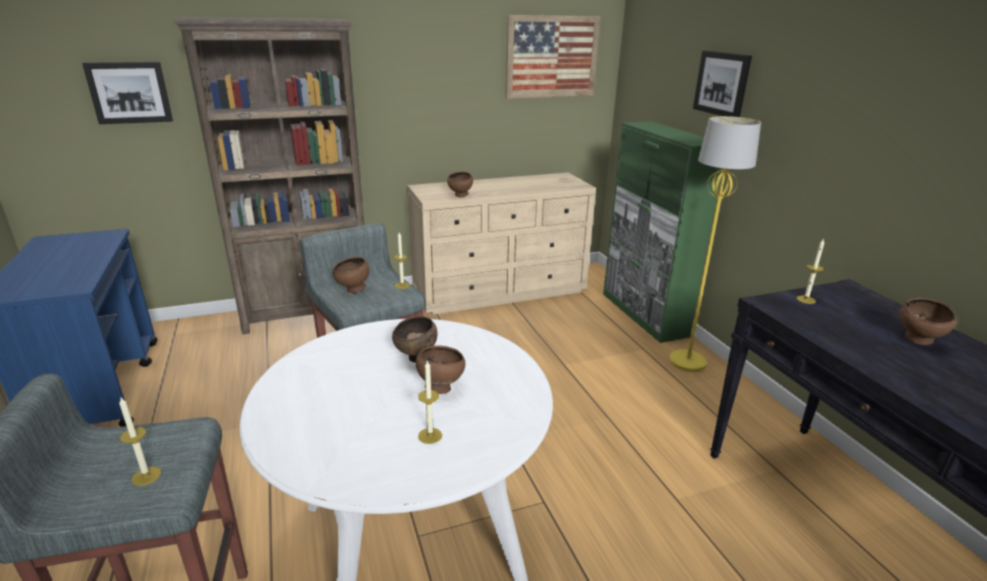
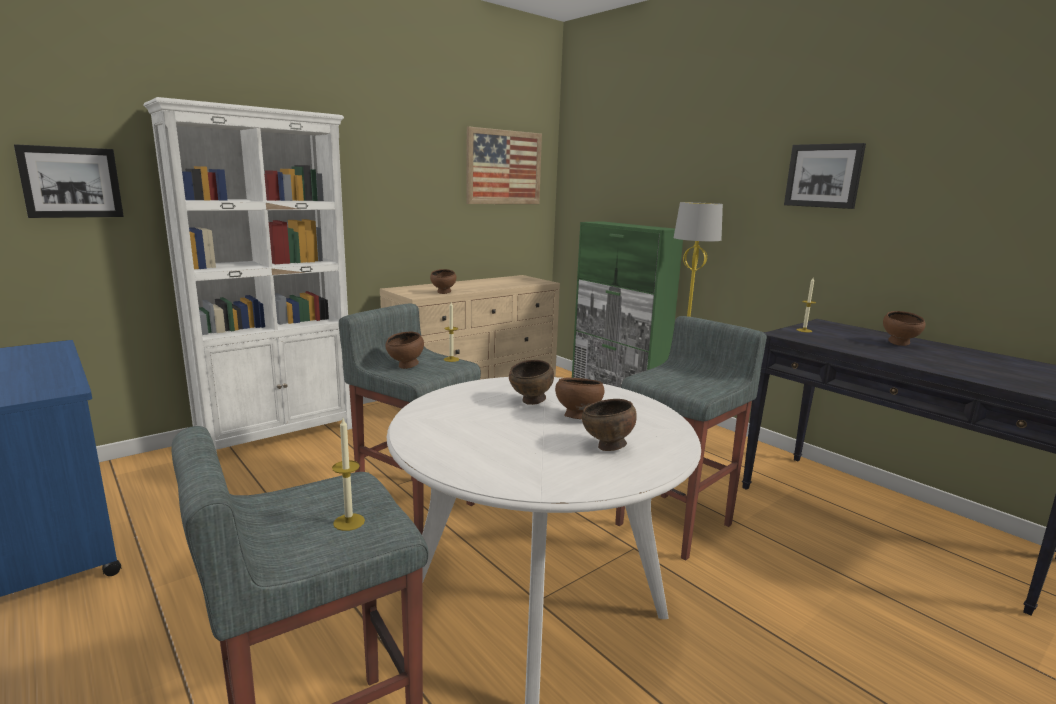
camera: 20 degrees left, 10 degrees down
(308, 313) = (279, 435): brown bookcase -> white bookcase
(430, 435) = (607, 447): candle -> brown bowl
(605, 484) = (676, 524): none -> grey stool
(722, 84) = (671, 181): picture -> picture (823, 176)

